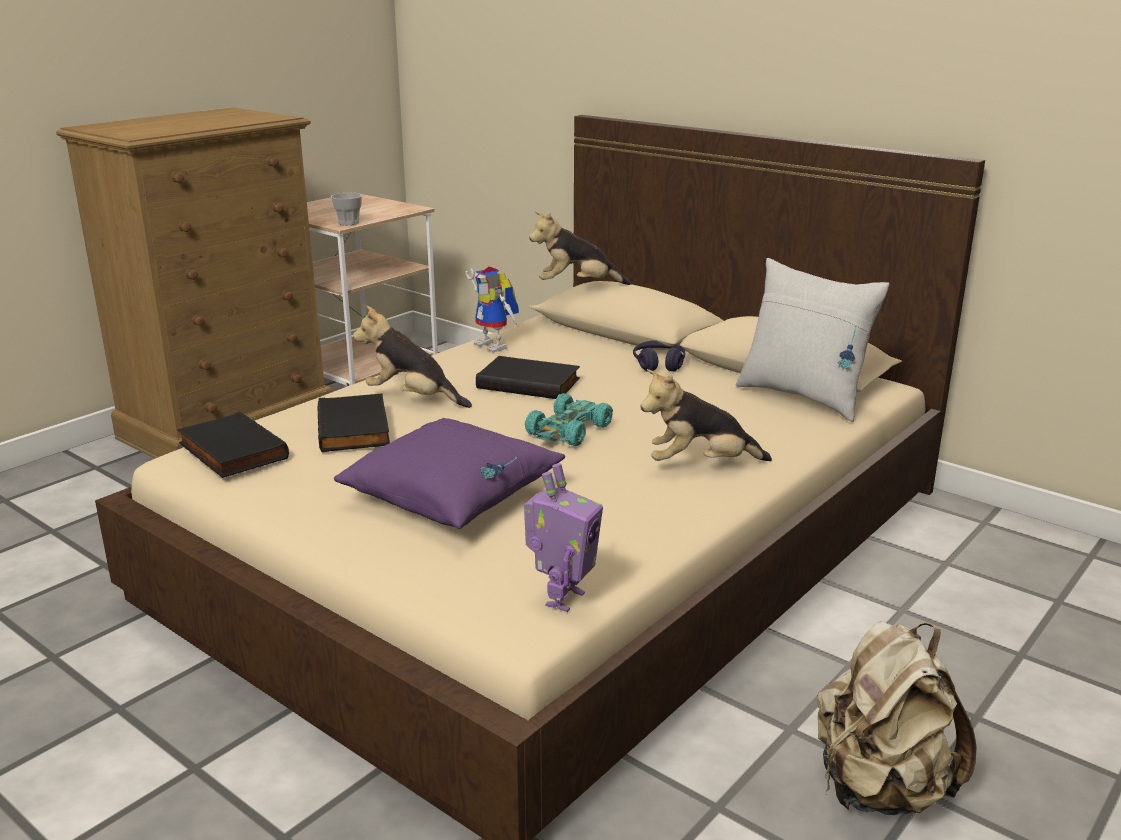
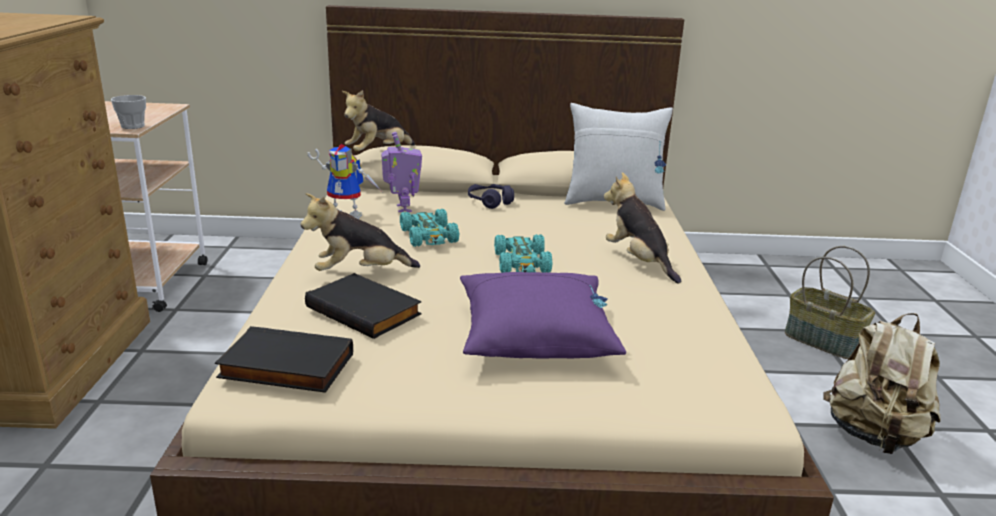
camera: 40 degrees left, 0 degrees up
(530, 383) = (429, 236): black book -> turquoise toy car
(562, 598) = (733, 379): toy robot -> toy robot (402, 208)
(700, 464) = (638, 261): plush toy -> plush toy turned 105 degrees clockwise
(1009, 669) = (824, 341): none -> basket

